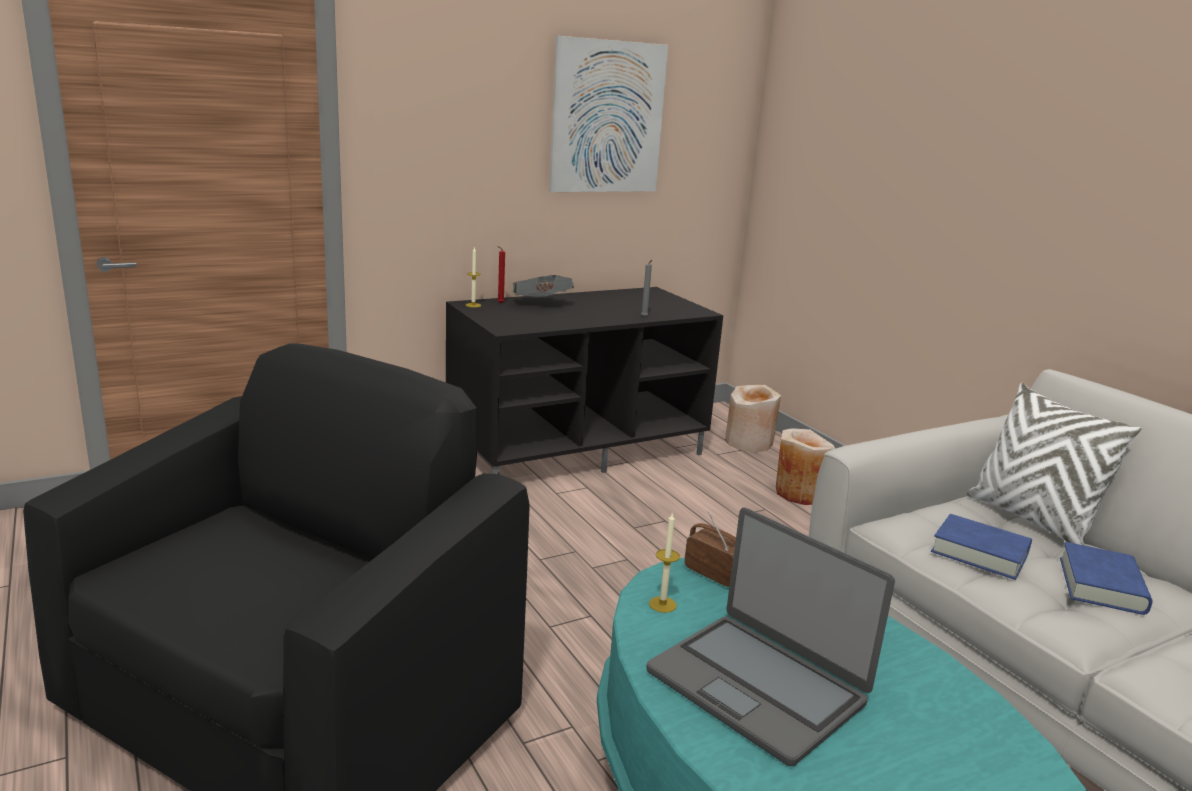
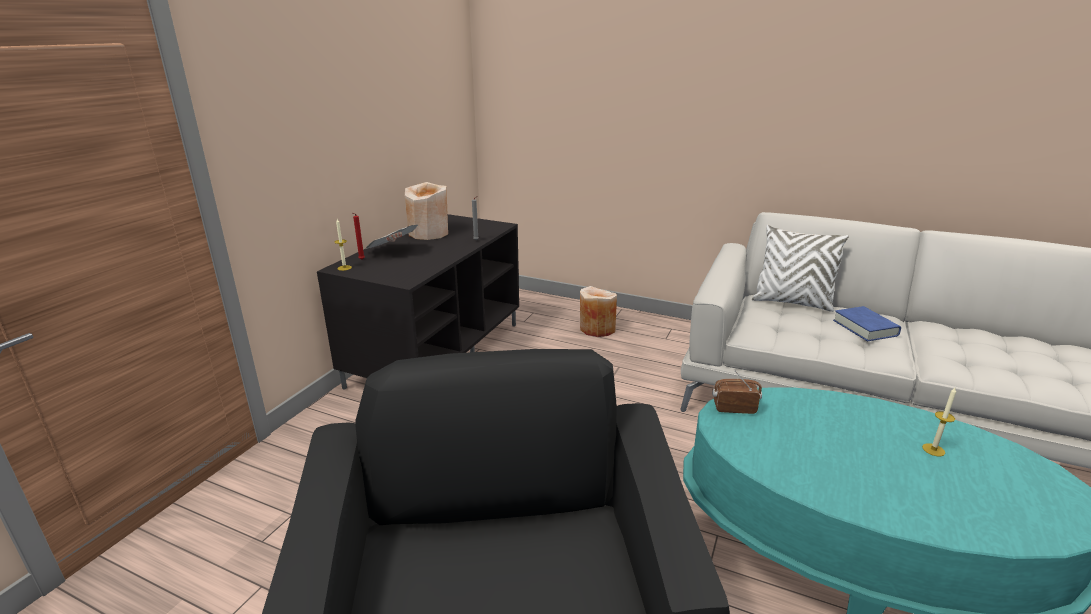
camera: 35 degrees left, 5 degrees up
(607, 117) = (392, 86): picture -> none
(662, 604) = (744, 444): candle -> candle (933, 450)
(749, 442) = (531, 305): beige vase -> beige vase (429, 233)
(757, 686) = (853, 468): laptop -> none
(979, 553) = (804, 332): blue book -> none

